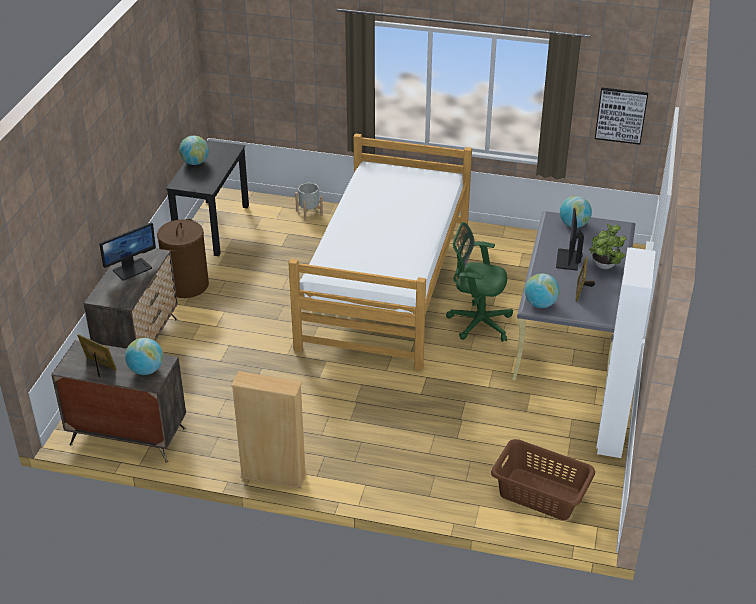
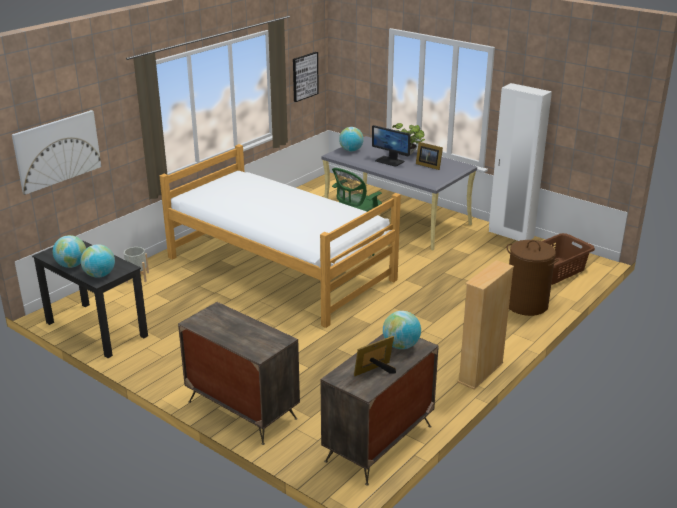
camera: 65 degrees left, 10 degrees down
(132, 269) = (227, 326): monitor -> none
(186, 285) = (174, 363): brown laundry basket -> brown laundry basket (526, 304)
(259, 65) = (57, 151): none -> picture
(540, 304) = (433, 180): globe -> globe (100, 275)

